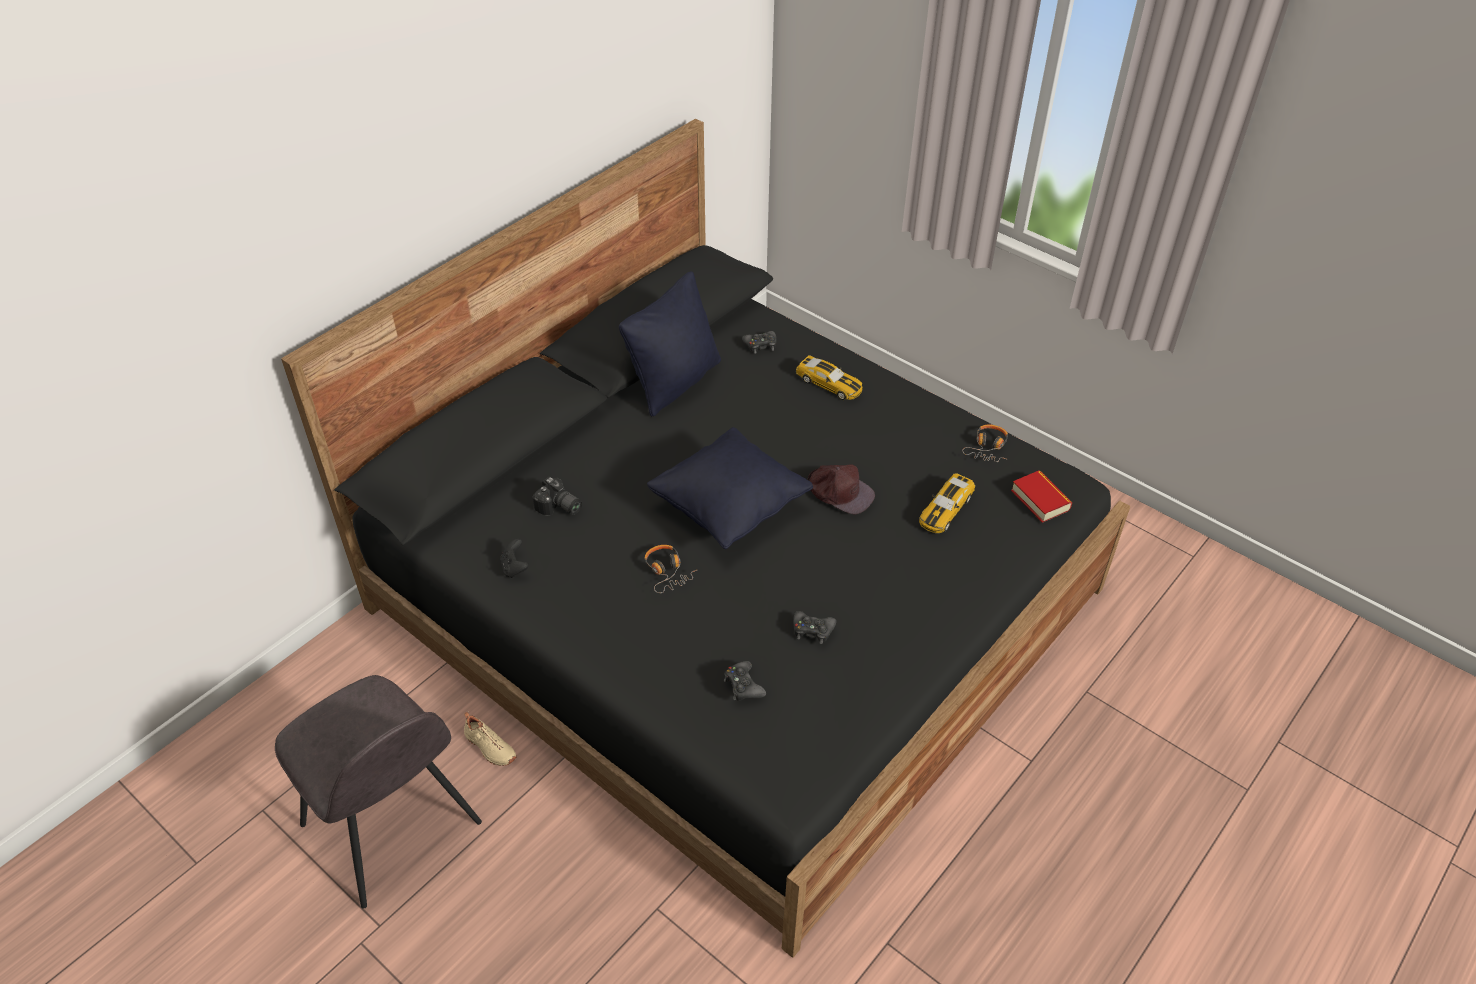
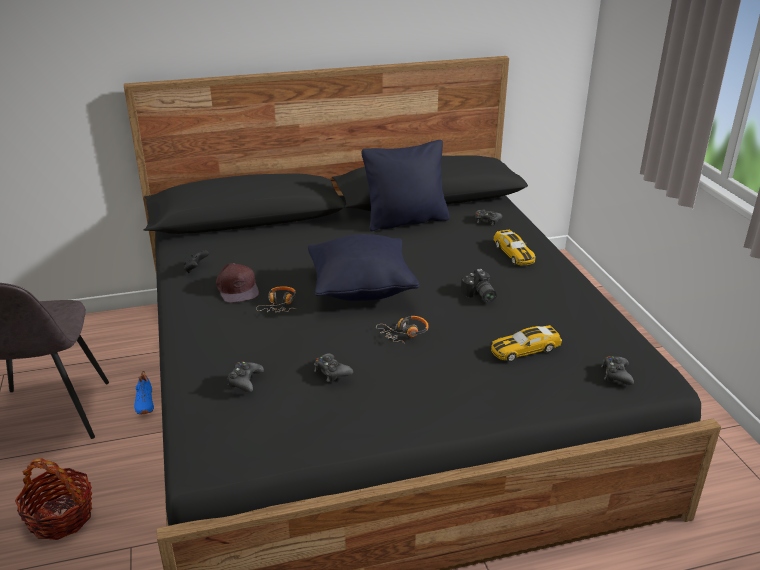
camera: 35 degrees right, 15 degrees down
(489, 747) = (144, 402): beige shoe -> blue shoe
(548, 925) = (61, 517): none -> basket
(559, 508) = (258, 252): camera -> camera (479, 295)
(840, 491) = (452, 309): brown cap -> brown cap (237, 288)
(987, 448) = (603, 328): headphones -> headphones (404, 333)
(1040, 500) = (616, 374): book -> black game controller

